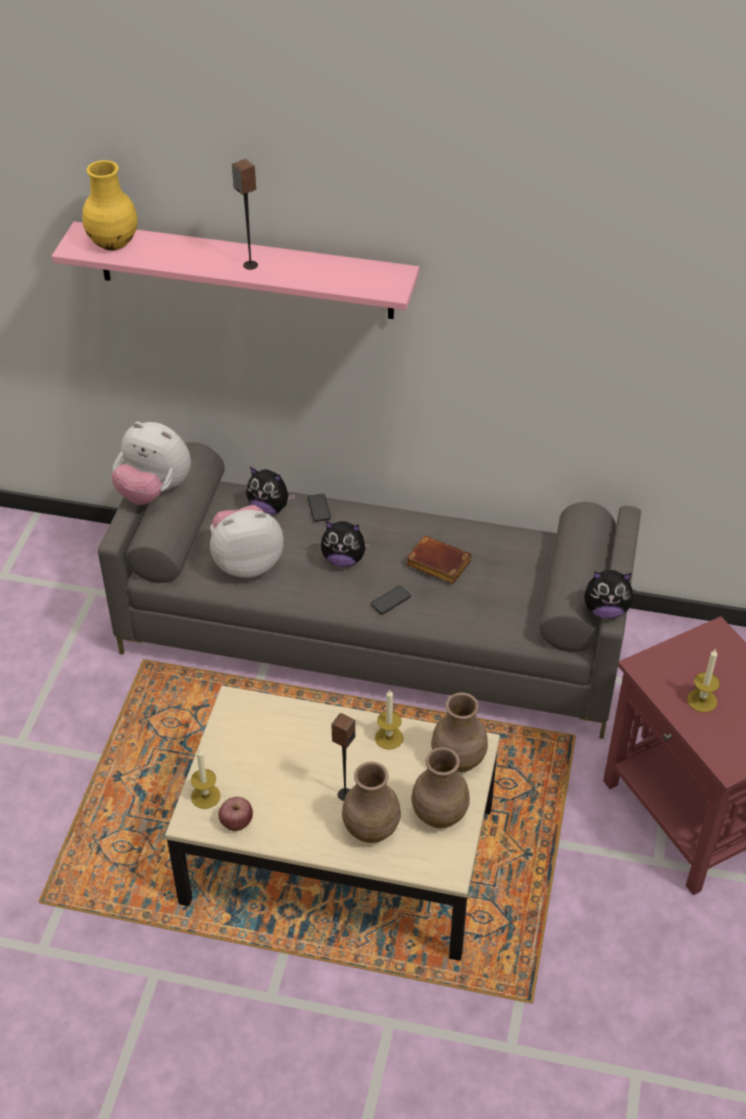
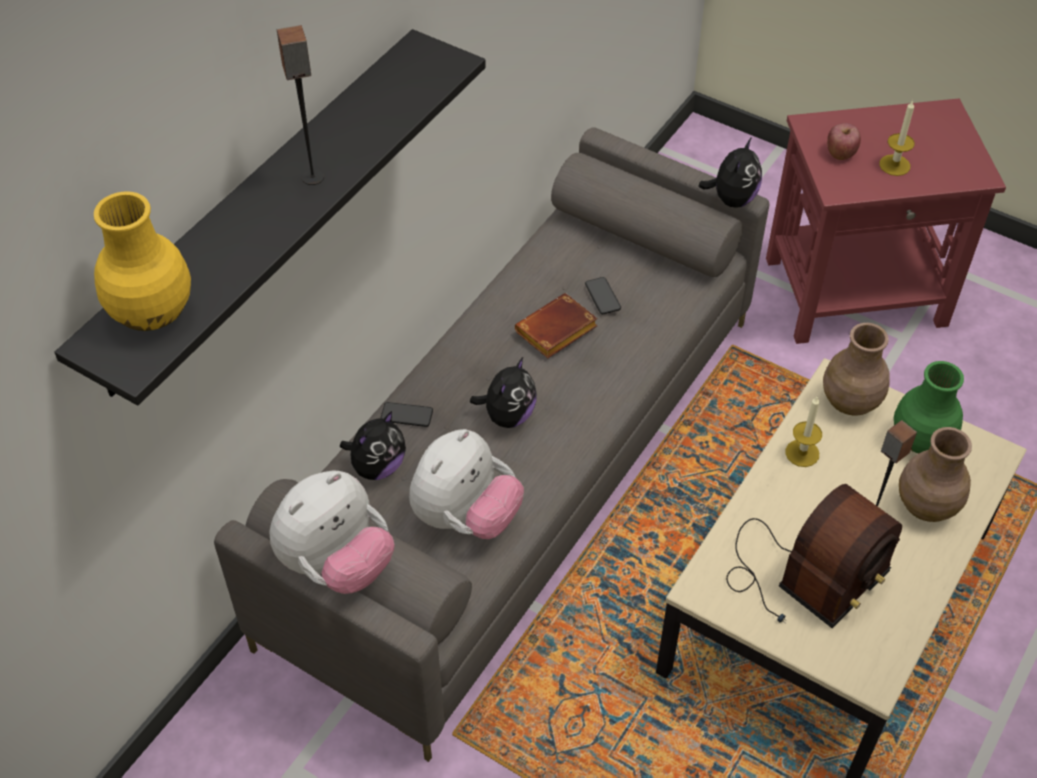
camera: 70 degrees left, 5 degrees up
(205, 796) = (840, 656): candle -> none
(236, 822) = (888, 634): apple -> apple (840, 153)
(245, 271) = (258, 211): pink shelf -> black shelf
(246, 563) = (465, 517): plush toy -> plush toy turned 150 degrees counterclockwise
(270, 760) = (803, 575): none -> radio
(390, 600) = (595, 390): phone -> phone (602, 296)
(440, 813) = (919, 439): brown vase -> green vase

